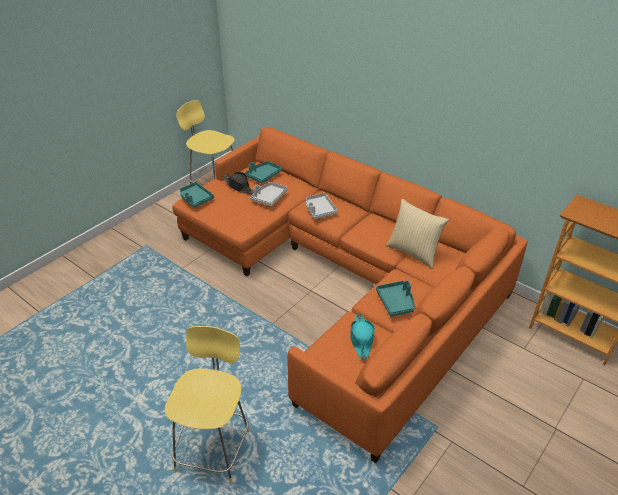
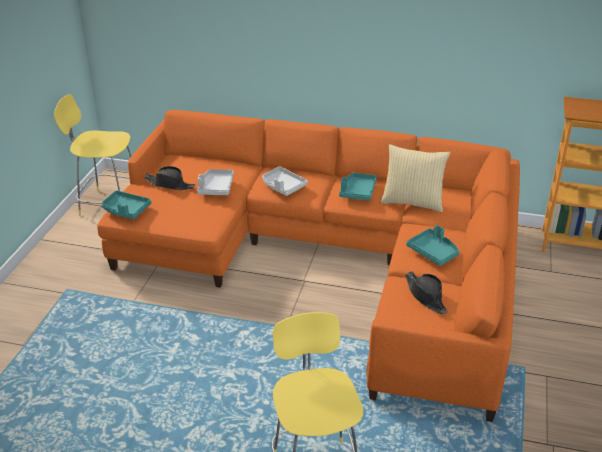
camera: 25 degrees left, 5 degrees down
(263, 176) = (190, 166): turquoise tray -> turquoise tray (357, 191)
(361, 339) = (425, 296): turquoise hat -> black hat

